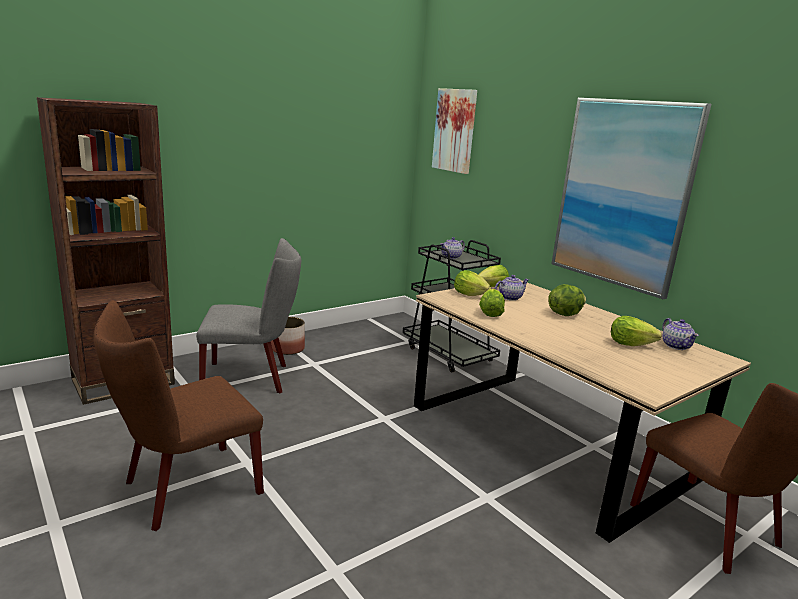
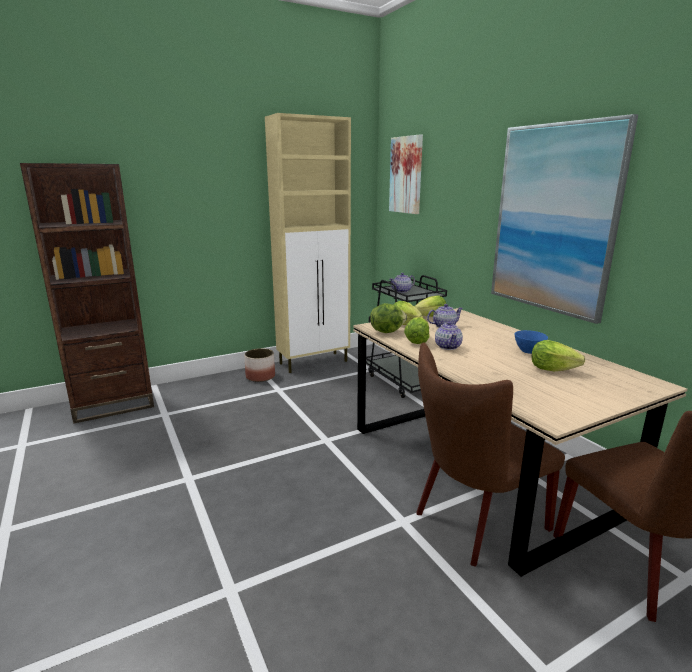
camera: 10 degrees right, 0 degrees up
(184, 489) = (125, 501): brown chair -> brown chair (474, 523)
(252, 378) = (220, 402): grey chair -> none
(344, 332) = (314, 362): none -> beige cabinet
(564, 314) = (493, 340): lettuce -> lettuce (386, 331)
(602, 326) = (529, 352): none -> blue bowl
(676, 346) = (604, 371): teapot -> teapot (448, 346)

